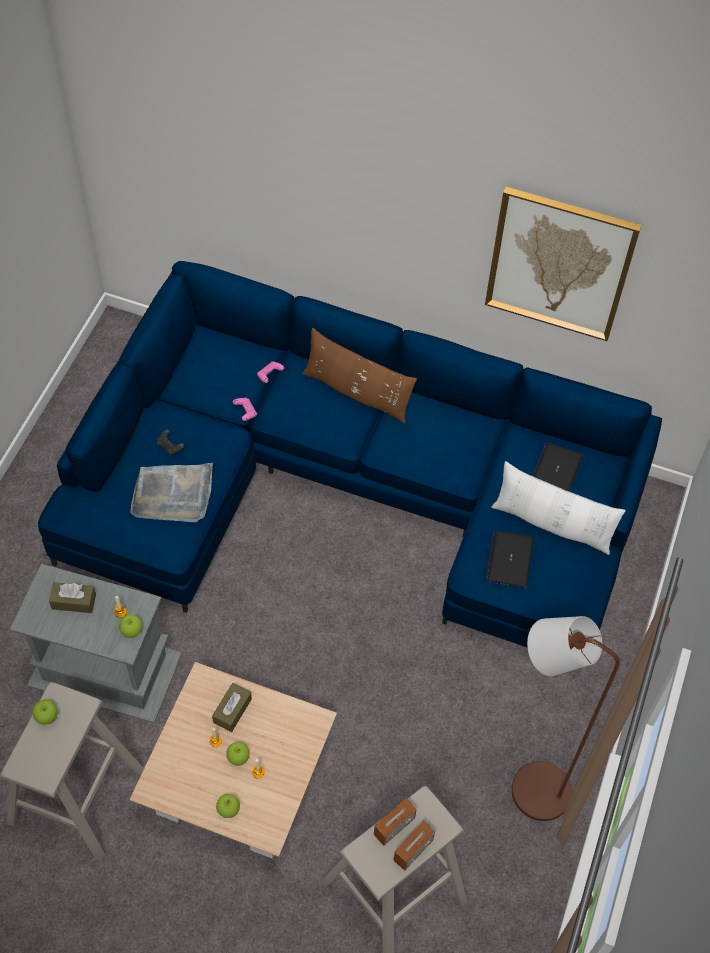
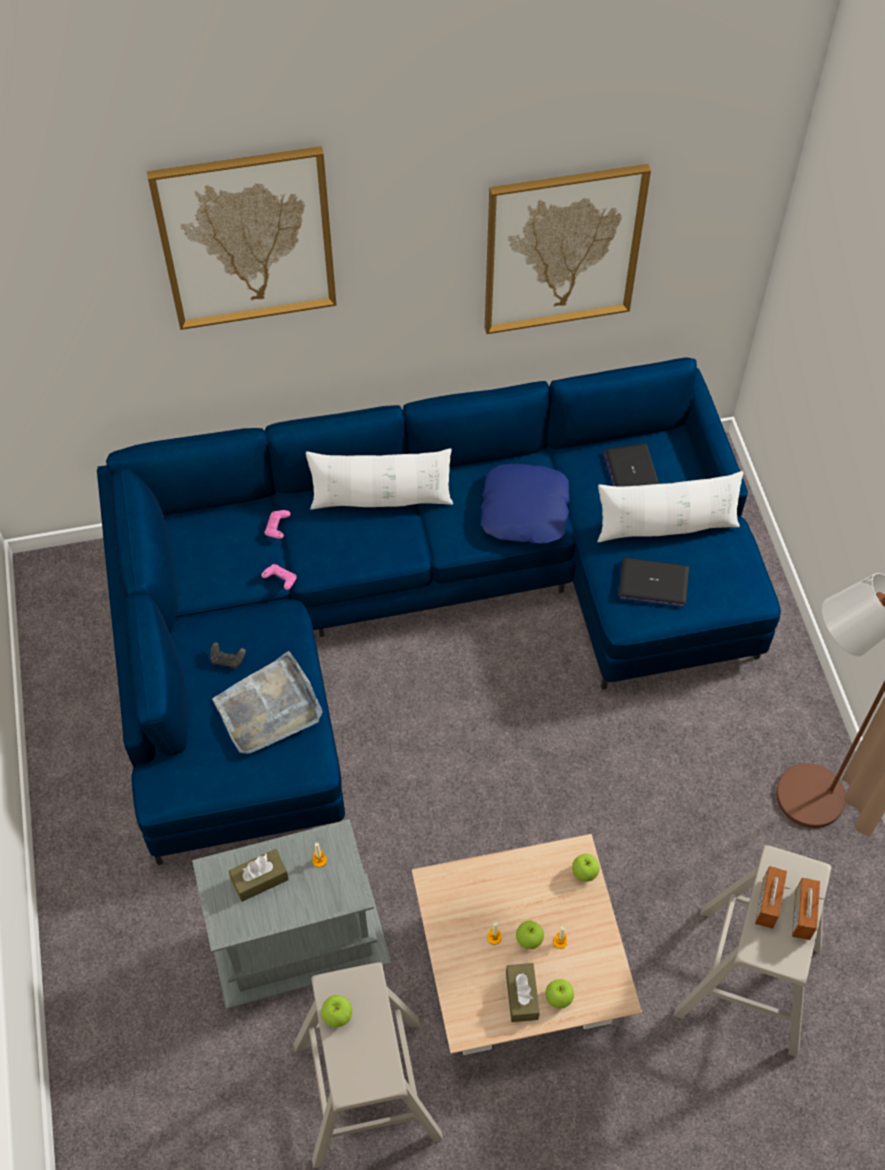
camera: 30 degrees left, 0 degrees up
(131, 631) = (346, 872): apple -> apple (584, 872)
(232, 710) = (487, 895): brown tissue box -> brown tissue box (521, 996)
(311, 143) = (246, 238): none -> picture
(357, 392) = (381, 499): brown pillow -> white pillow
(455, 456) = (525, 510): none -> blue pillow
(509, 560) = (653, 583): laptop -> laptop turned 60 degrees counterclockwise

